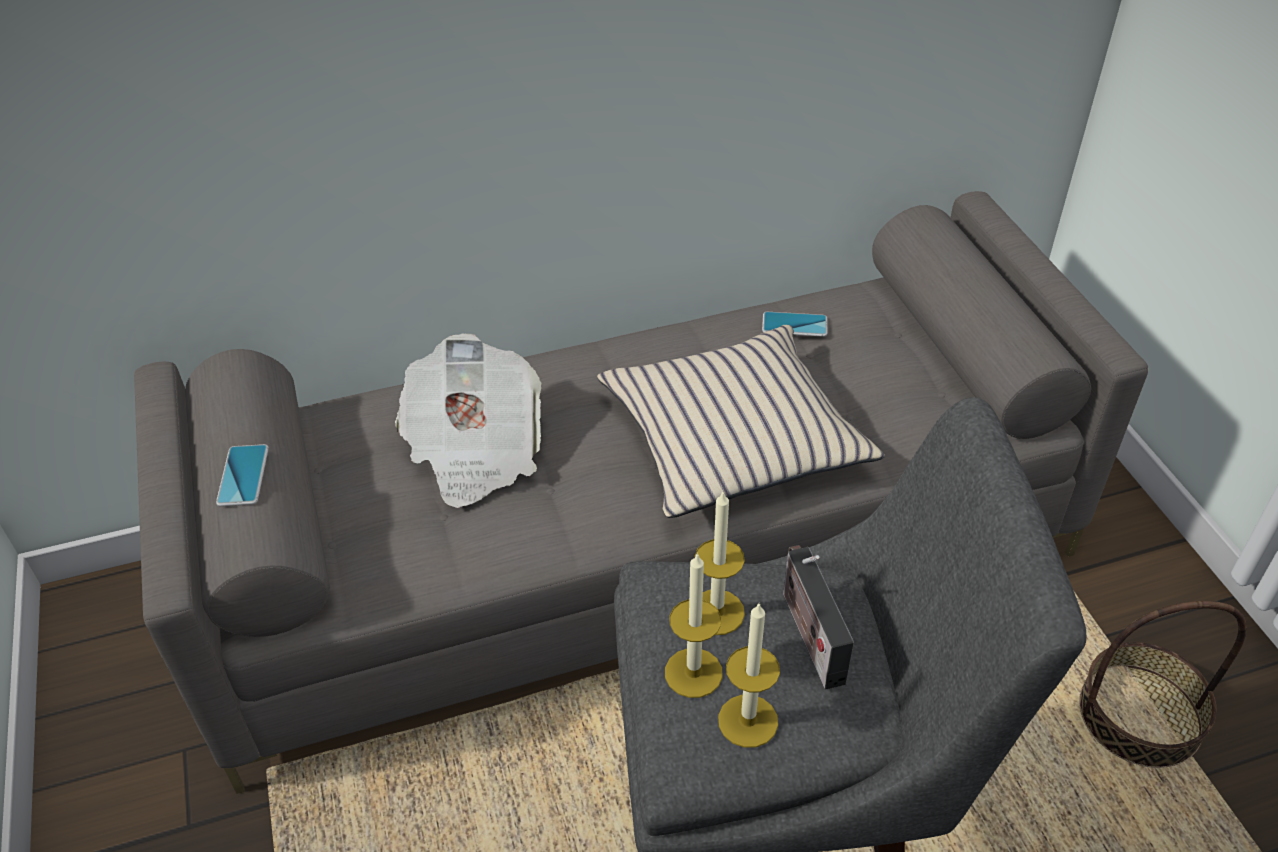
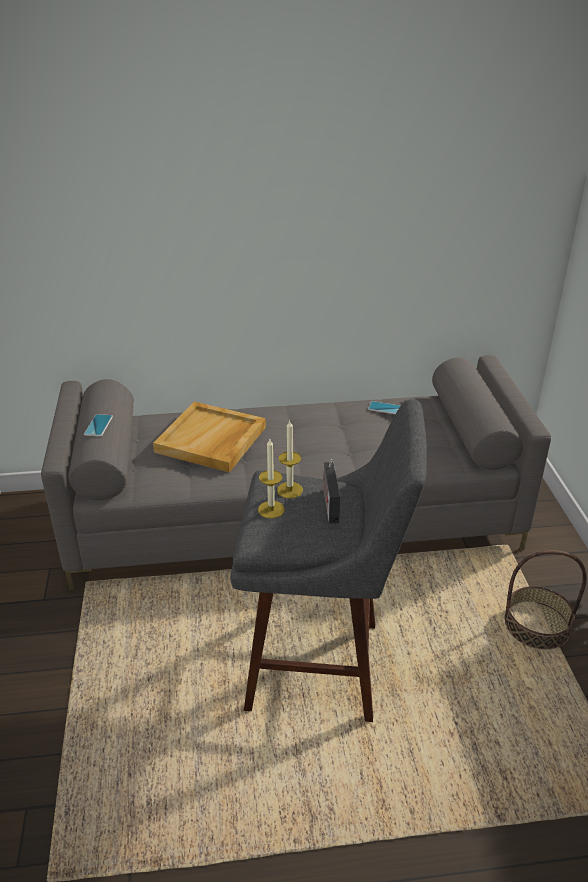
camera: 10 degrees right, 10 degrees down
(474, 450) = (211, 440): newspaper -> beige tray
(732, 437) = (338, 450): beige pillow -> none
(748, 721) = (289, 529): candle -> none

